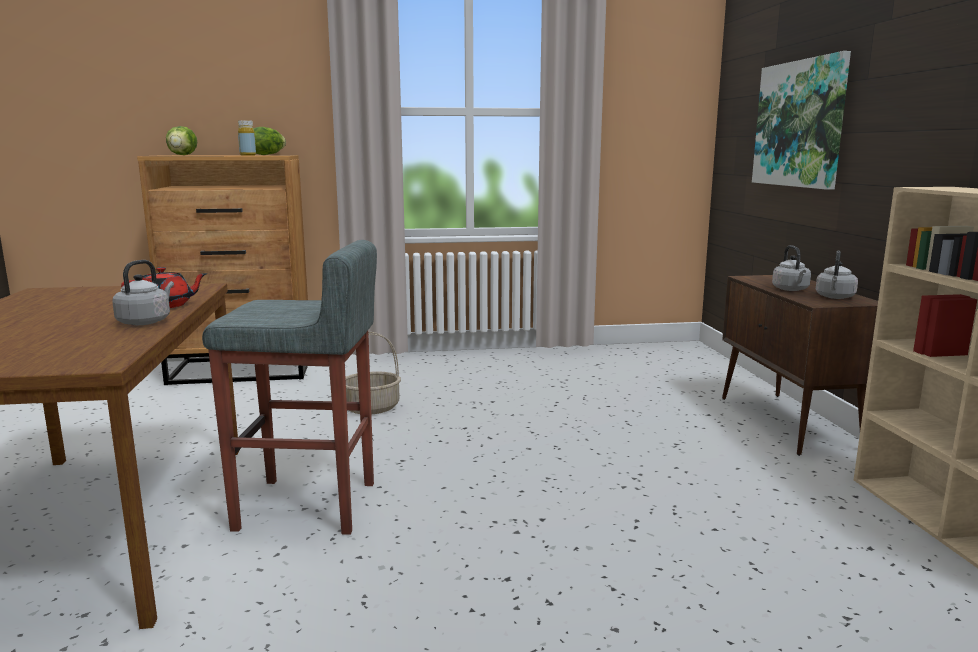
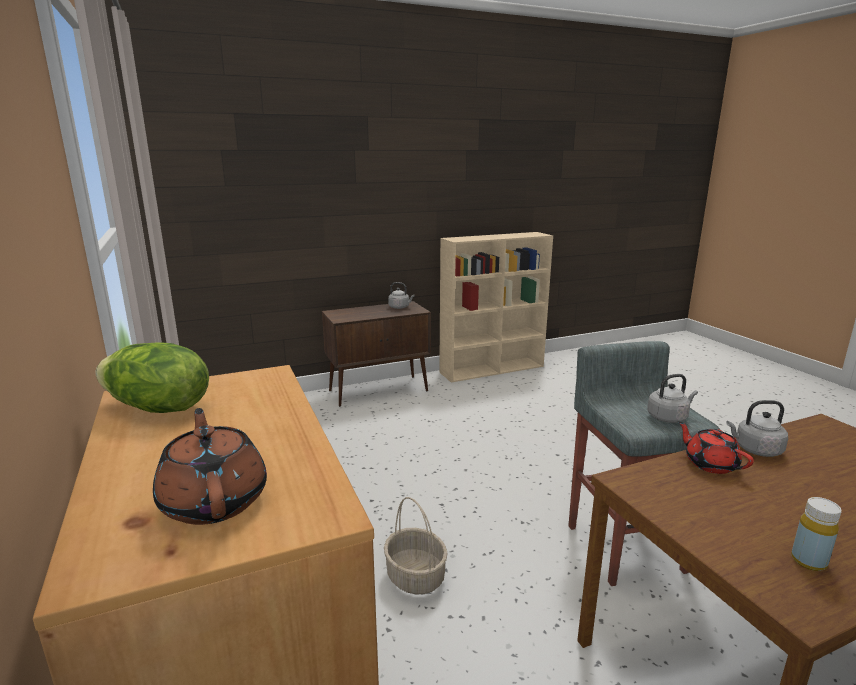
camera: 105 degrees left, 5 degrees up
(183, 155) = (215, 500): lettuce -> brown teapot
(248, 155) = (261, 402): yellow bottle -> yellow bottle (808, 561)
(791, 289) = (381, 313): grey kettle -> grey kettle (668, 417)
(800, 124) = (294, 210): picture -> none

